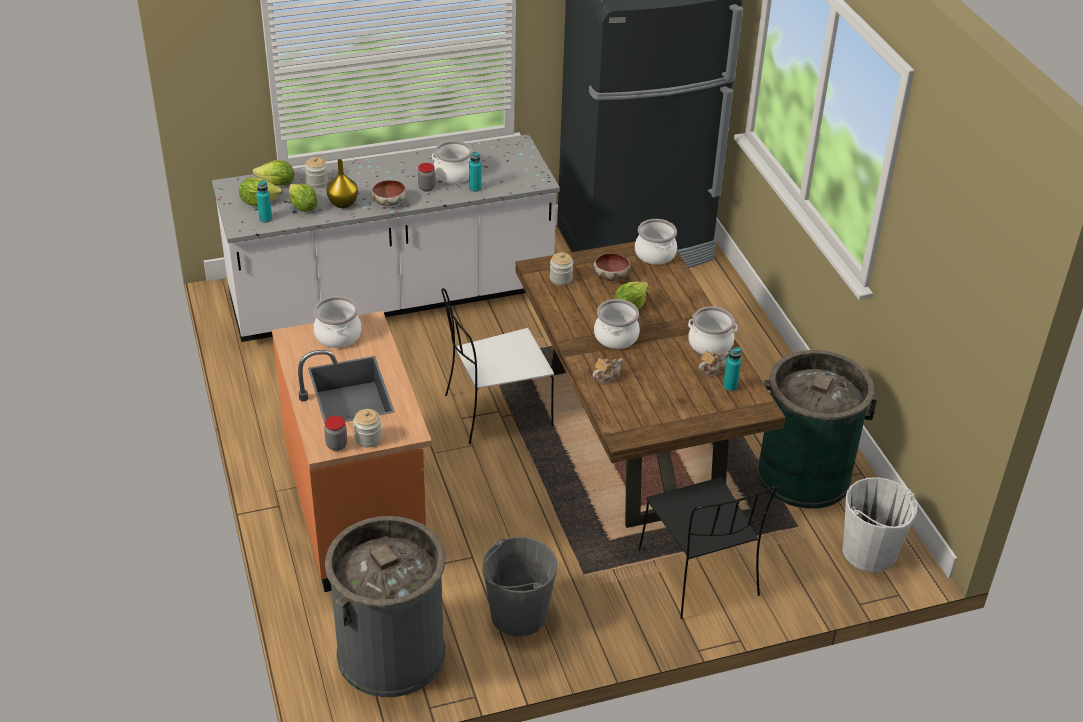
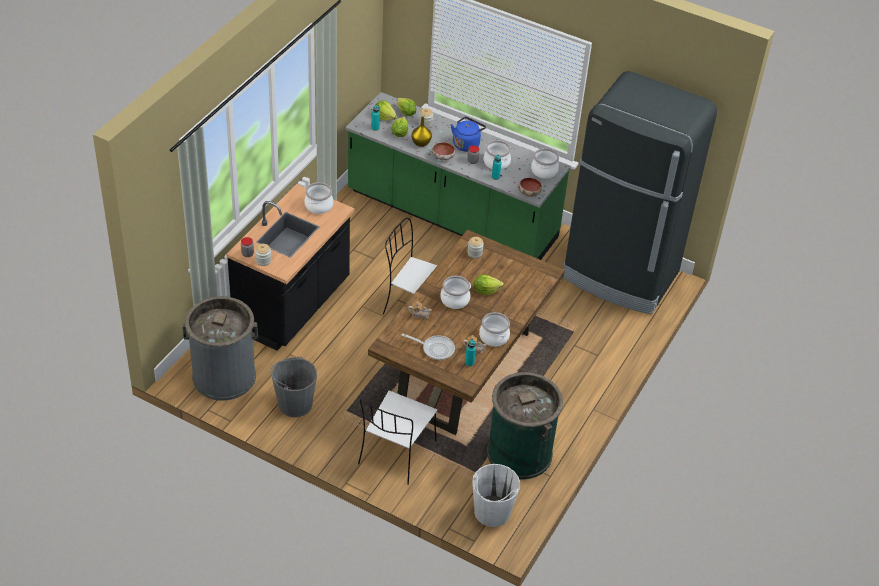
camera: 45 degrees right, 5 degrees up
(358, 511) = (294, 307): orange counter -> black counter
(392, 297) = (451, 216): white counter -> green counter
(393, 175) = (467, 144): none -> blue kettle
(610, 277) = (500, 269): bowl -> bowl (529, 193)
(654, 254) = (541, 274): cooking pot -> cooking pot (544, 171)
(677, 399) = (435, 349): none -> frying pan
(700, 575) = (396, 454): black chair -> white chair

